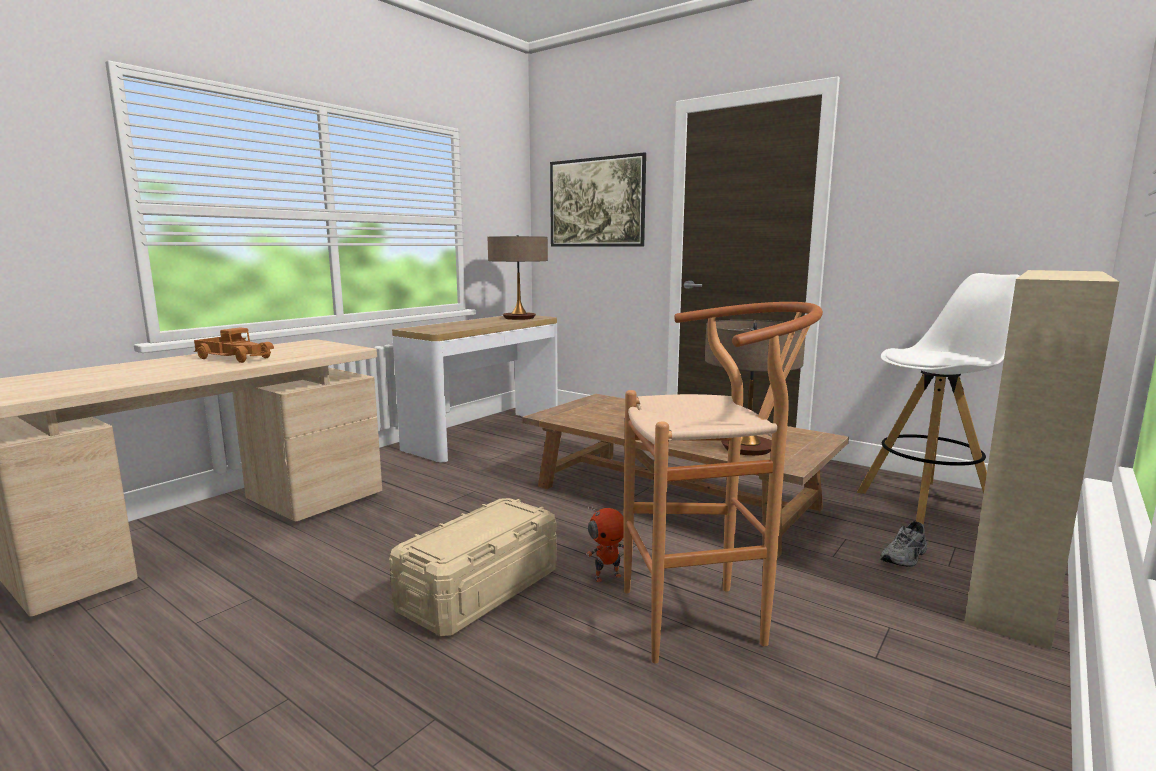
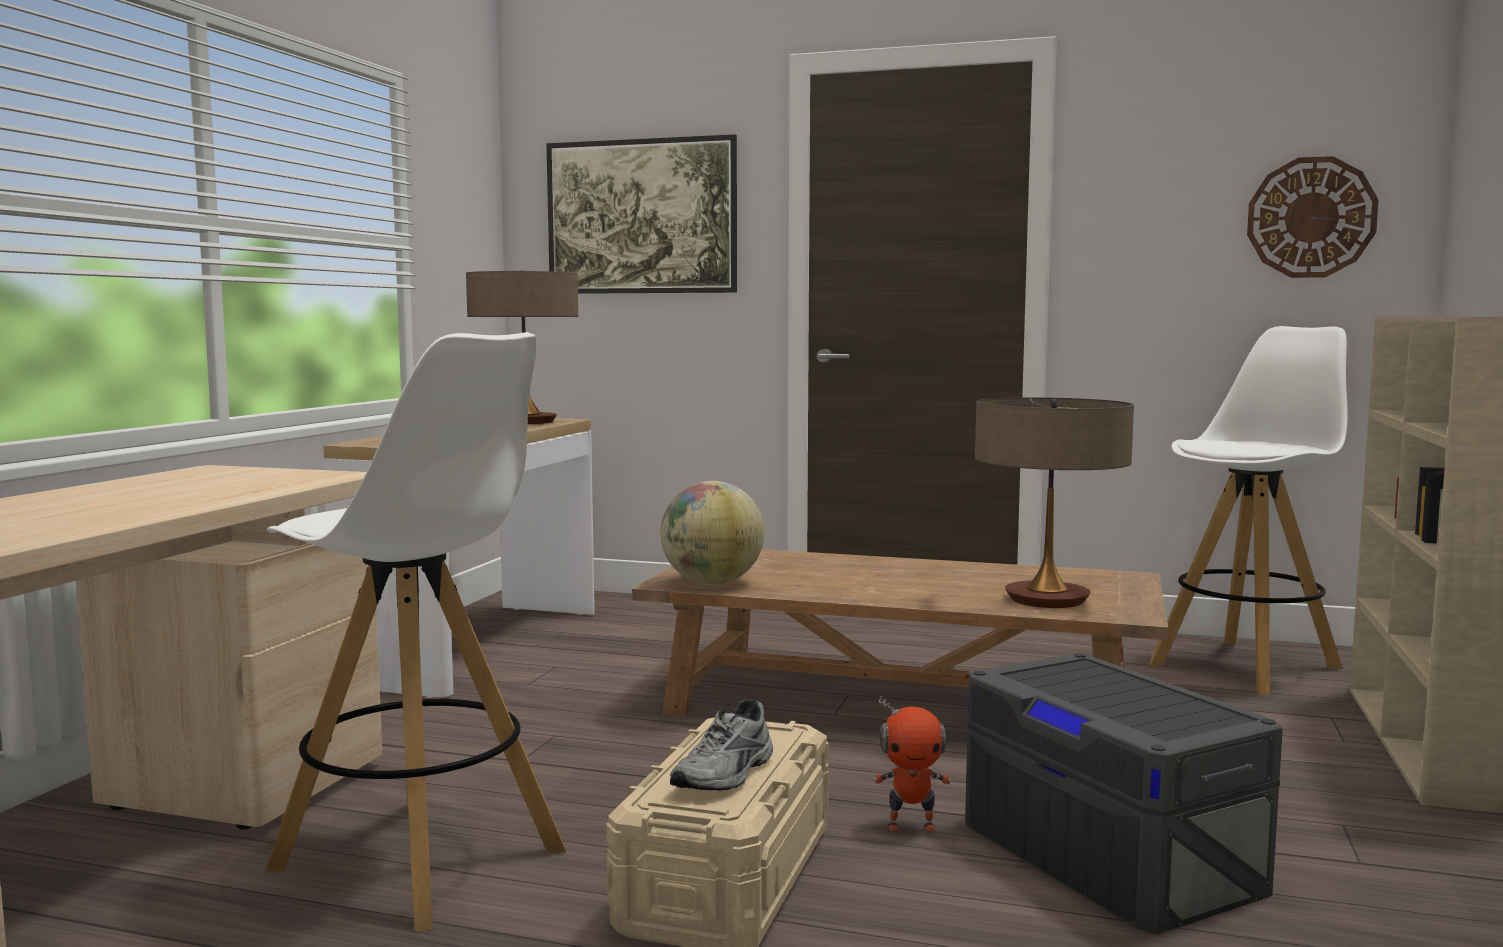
camera: 20 degrees left, 5 degrees down
(235, 358) = (125, 498): toy truck -> none
(350, 551) = (421, 860): none -> white stool
(566, 417) = (712, 583): none -> globe
(607, 576) = (911, 826): toy robot -> toy robot turned 45 degrees clockwise
(707, 618) = (1108, 855): brown stool -> grey storage box
(905, 557) = (1285, 738): grey shoe -> grey shoe (727, 774)
(1014, 195) = (1311, 217): none -> wall clock

